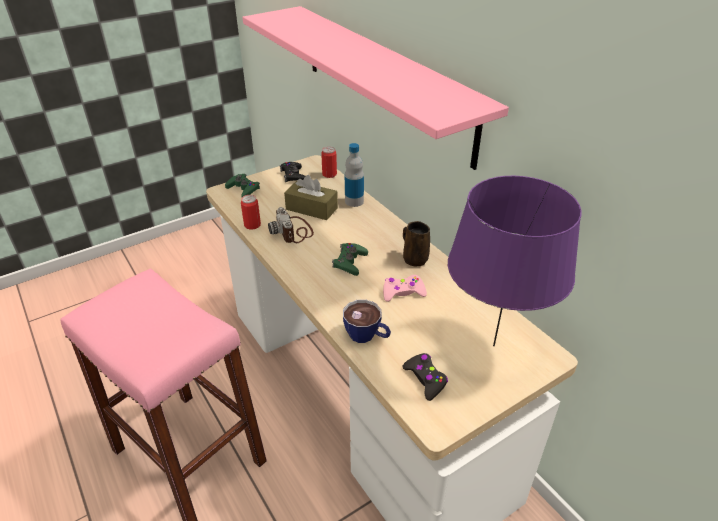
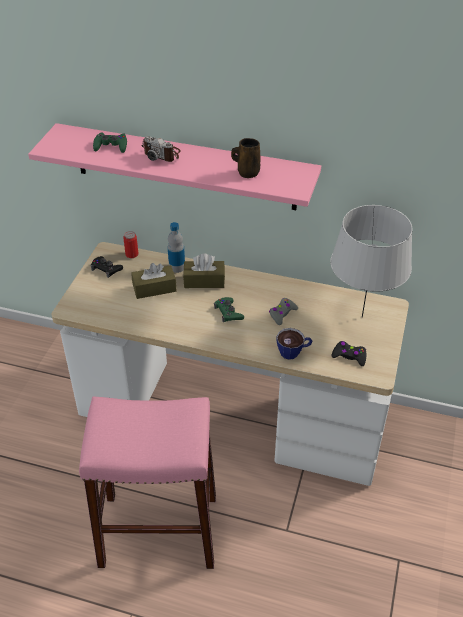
camera: 40 degrees left, 5 degrees up
(243, 189) = (82, 300): green game controller -> green game controller (111, 146)
(252, 225) = (128, 323): can -> none
(293, 231) = (164, 312): camera -> camera (162, 154)
(363, 224) = (204, 281): none -> brown tissue box
(403, 292) = (282, 314): pink game controller -> grey game controller
(414, 258) = (263, 288): brown mug -> brown mug (247, 172)
(493, 345) = (362, 316): purple table lamp -> grey table lamp

